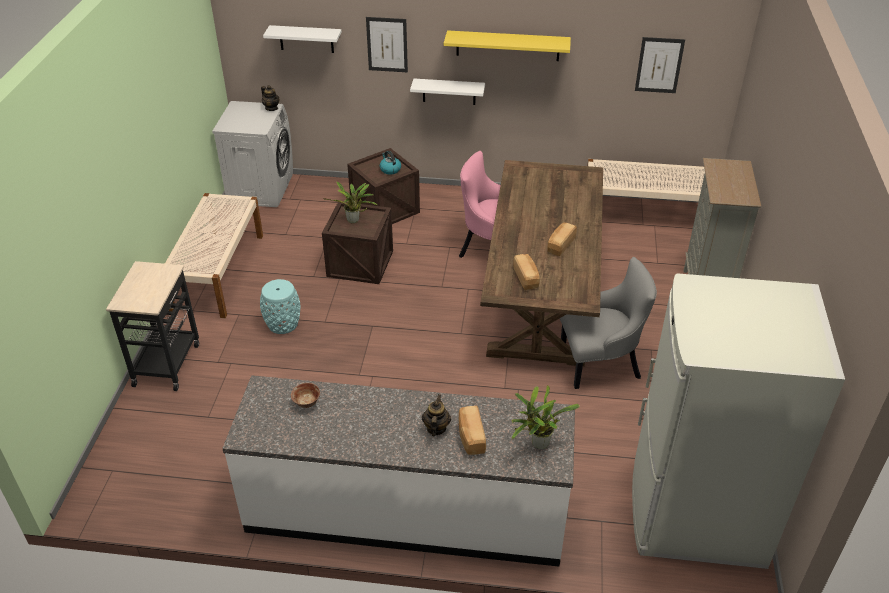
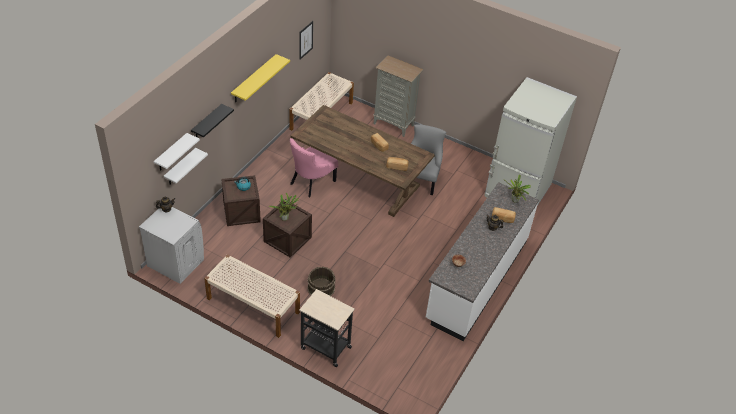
camera: 70 degrees left, 5 degrees up
(283, 324) = (321, 288): turquoise stool -> brown bucket
(387, 44) = (207, 123): picture -> black shelf
(449, 91) = (233, 124): white shelf -> white shelf (180, 167)

